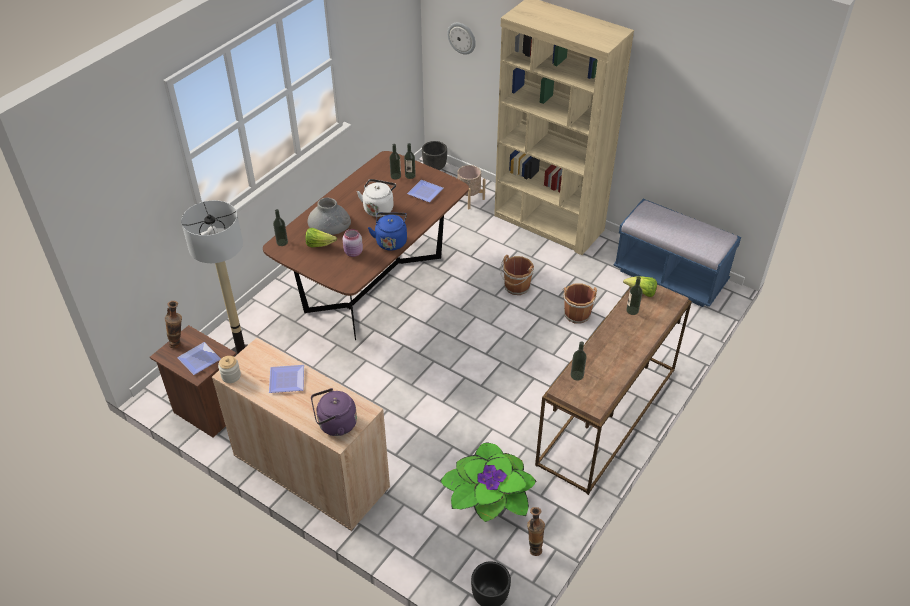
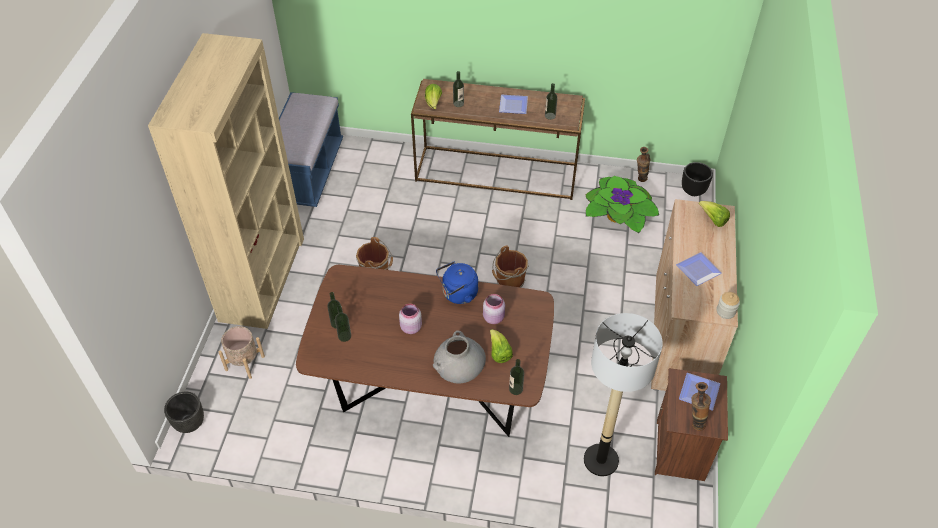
camera: 115 degrees left, 5 degrees up
(335, 425) = (713, 220): purple kettle -> lettuce
(379, 208) = (410, 327): white kettle -> pink jar
(425, 191) = (360, 298): plate -> plate (512, 106)
(462, 38) = (128, 269): wall clock -> none
(576, 313) = (389, 221): brown bucket -> brown bucket (509, 282)

